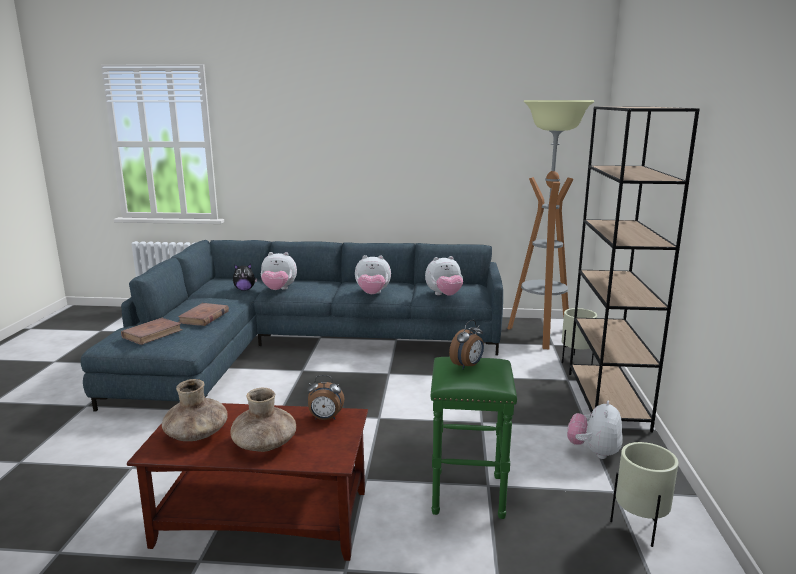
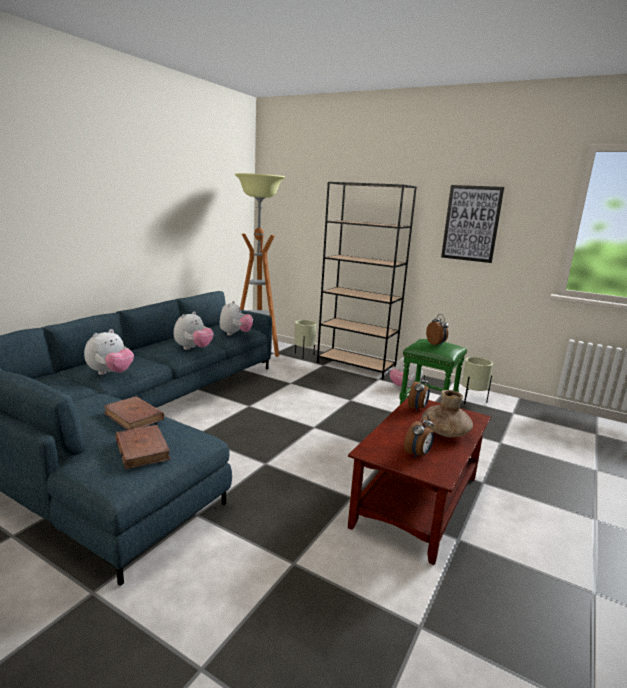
camera: 65 degrees left, 0 degrees up
(196, 435) = (418, 454): brown vase -> alarm clock
(245, 289) = (72, 386): plush toy -> none
(745, 183) = (471, 223): none -> picture

